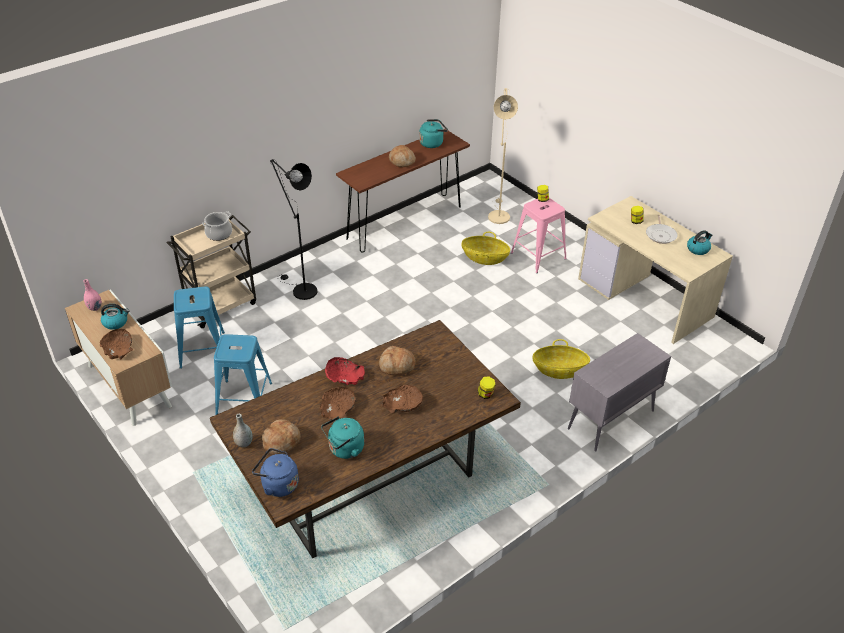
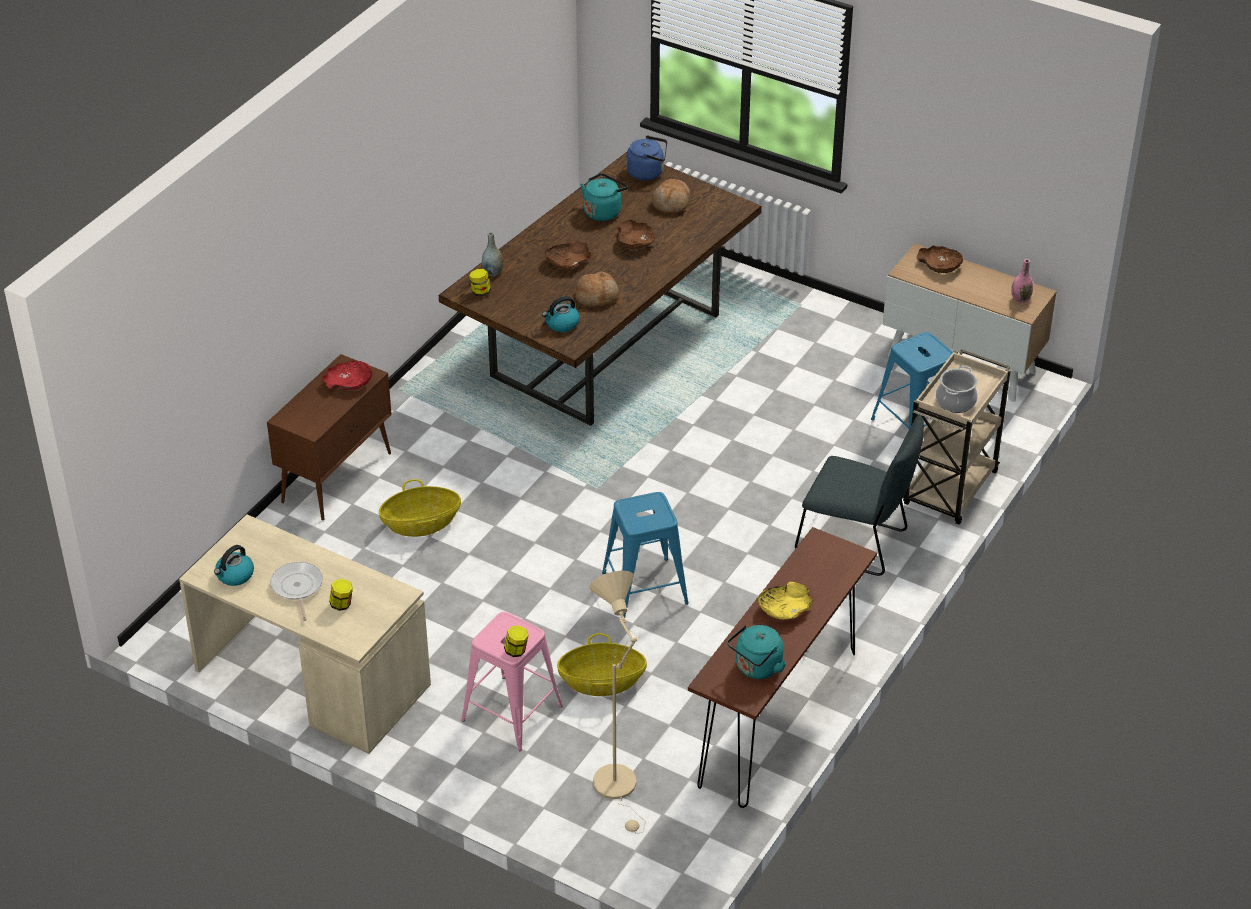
camera: 160 degrees right, 0 degrees up
(116, 322) = (976, 290): kettle -> kettle (561, 324)
(244, 399) = (810, 385): blue stool -> blue stool (645, 587)
(244, 443) = (707, 193): grey vase -> grey vase (492, 272)
(301, 290) = (856, 543): black floor lamp -> grey chair
(344, 376) = (649, 272): red bowl -> red bowl (349, 382)
(402, 161) = (784, 608): bread -> yellow bowl
(610, 420) = (337, 477): grey cabinet -> brown cabinet

